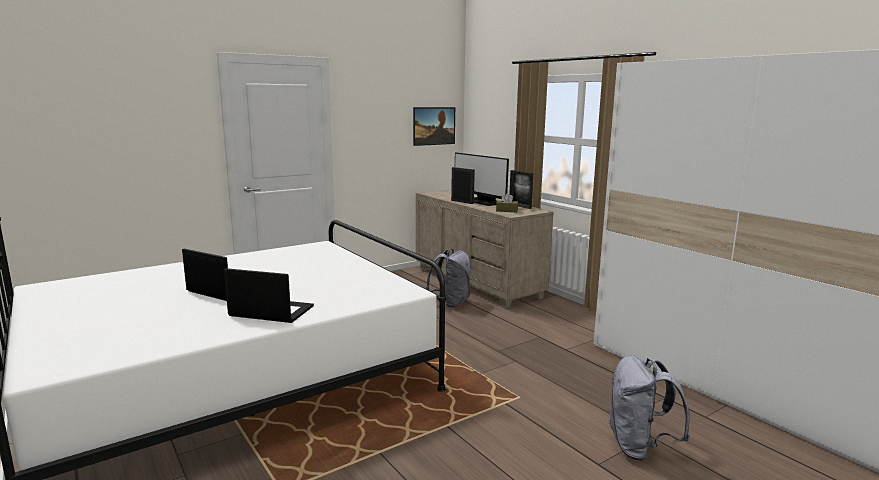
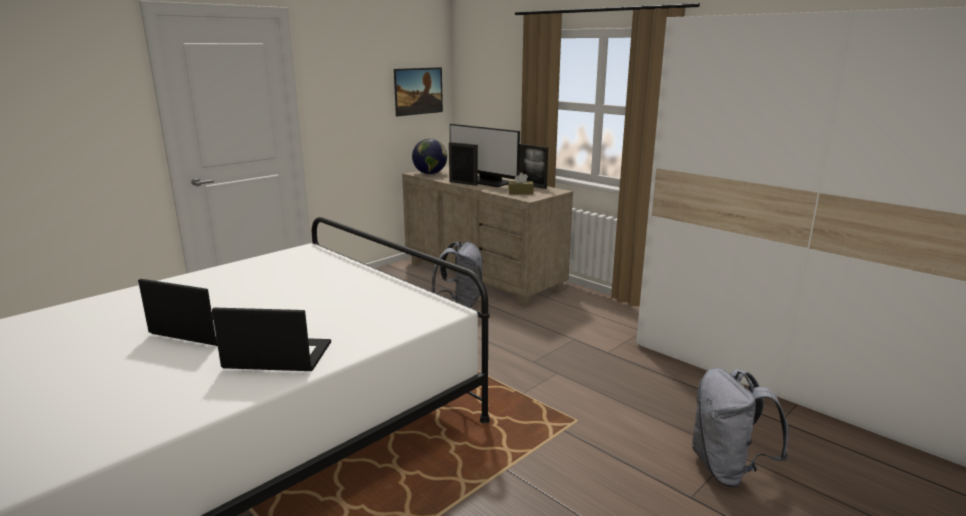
camera: 10 degrees left, 5 degrees up
(438, 194) = (430, 173): none -> globe

